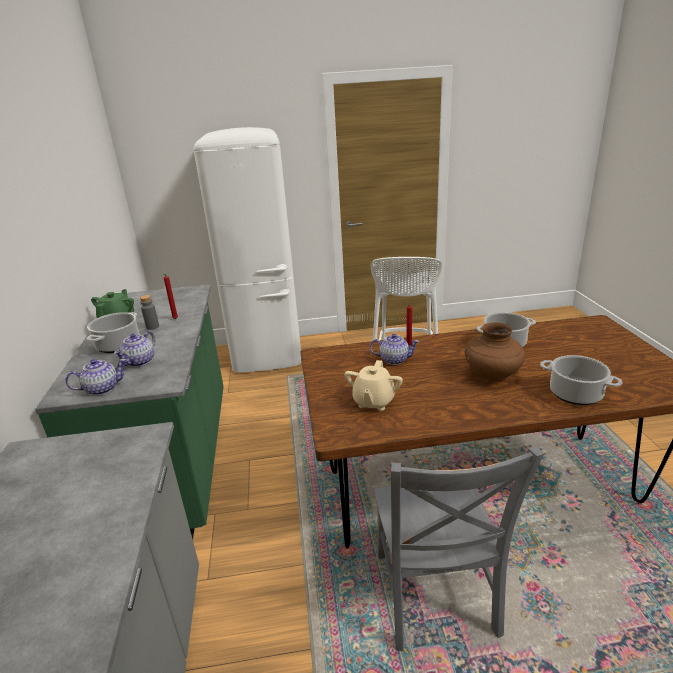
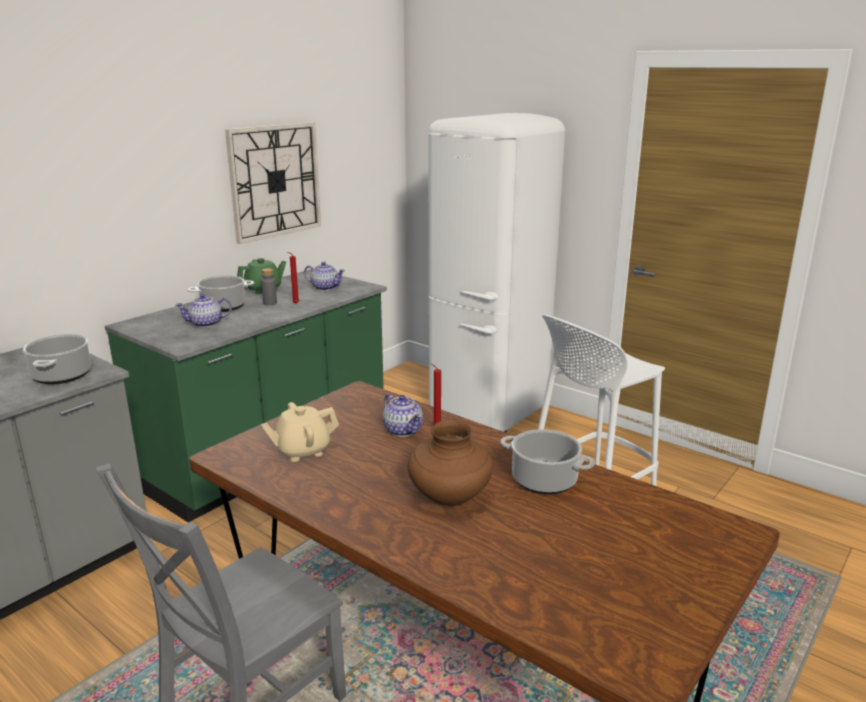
camera: 45 degrees right, 5 degrees down
(77, 218) = (275, 181): none -> wall clock
(102, 389) = (151, 331): teapot -> teapot (325, 288)
(576, 394) = (479, 569): cooking pot -> cooking pot (62, 376)

